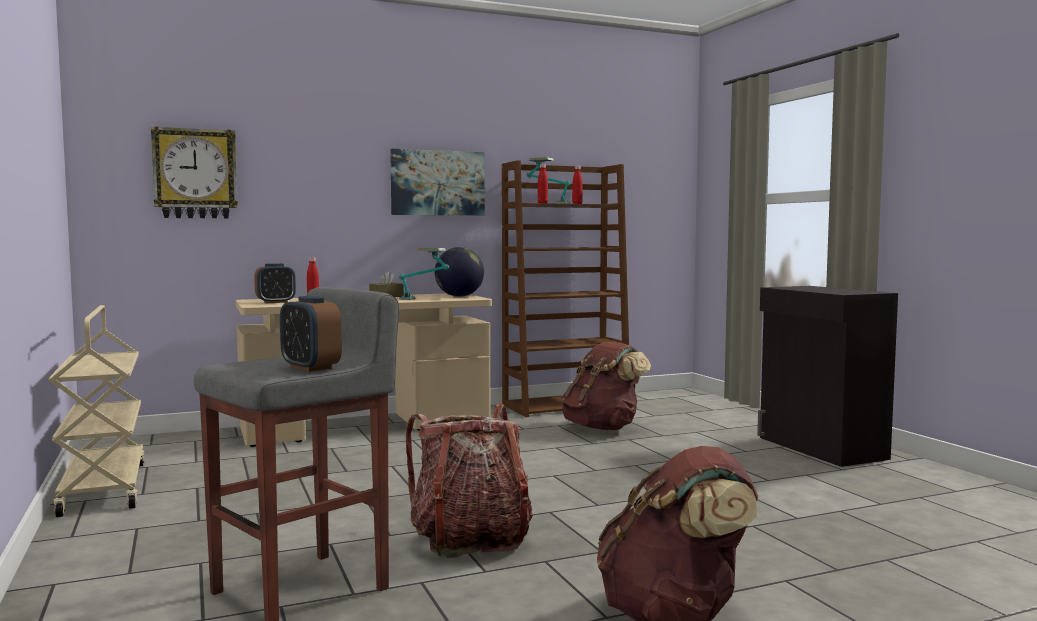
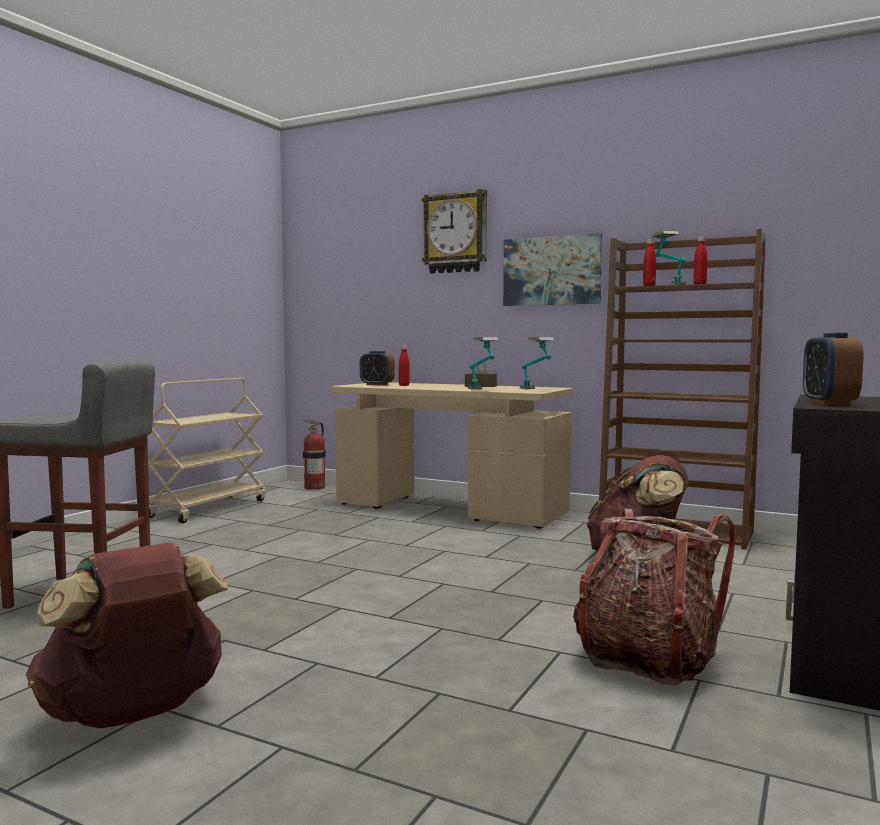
camera: 50 degrees right, 0 degrees up
(154, 440) = (314, 487): none -> fire extinguisher
(195, 174) = (355, 277): wall clock -> wall clock (456, 233)
(310, 367) = (56, 418): alarm clock -> alarm clock (829, 403)
(459, 296) = (536, 389): globe -> table lamp
(470, 539) = (235, 603): backpack -> backpack (647, 658)

